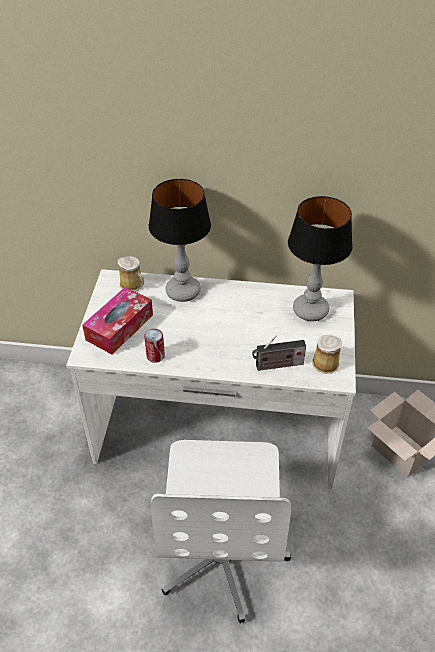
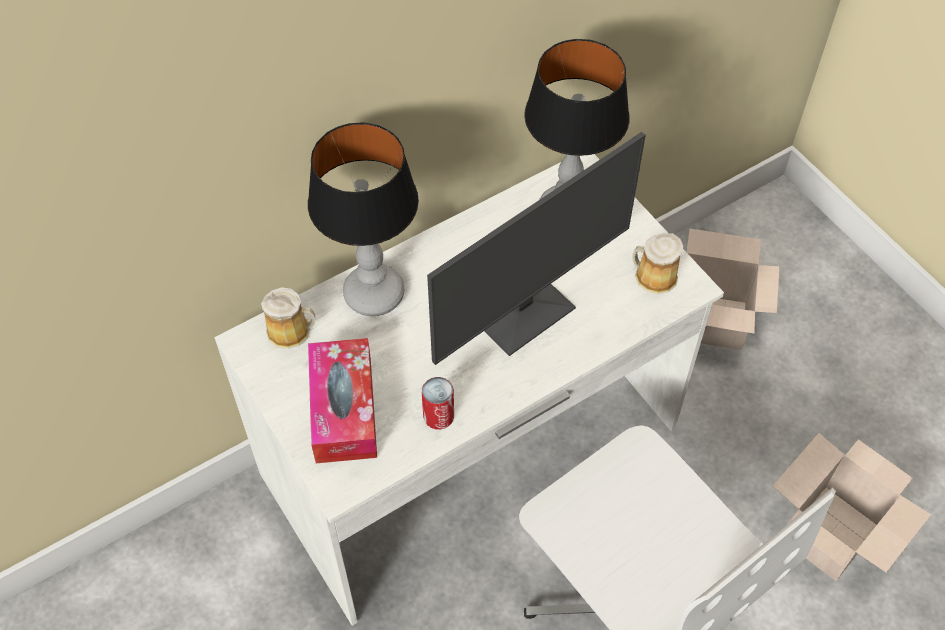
camera: 40 degrees left, 10 degrees up
(241, 338) = (522, 311): none -> monitor
(277, 365) = (603, 319): radio -> none
(369, 605) = (830, 536): none -> cardboard box

